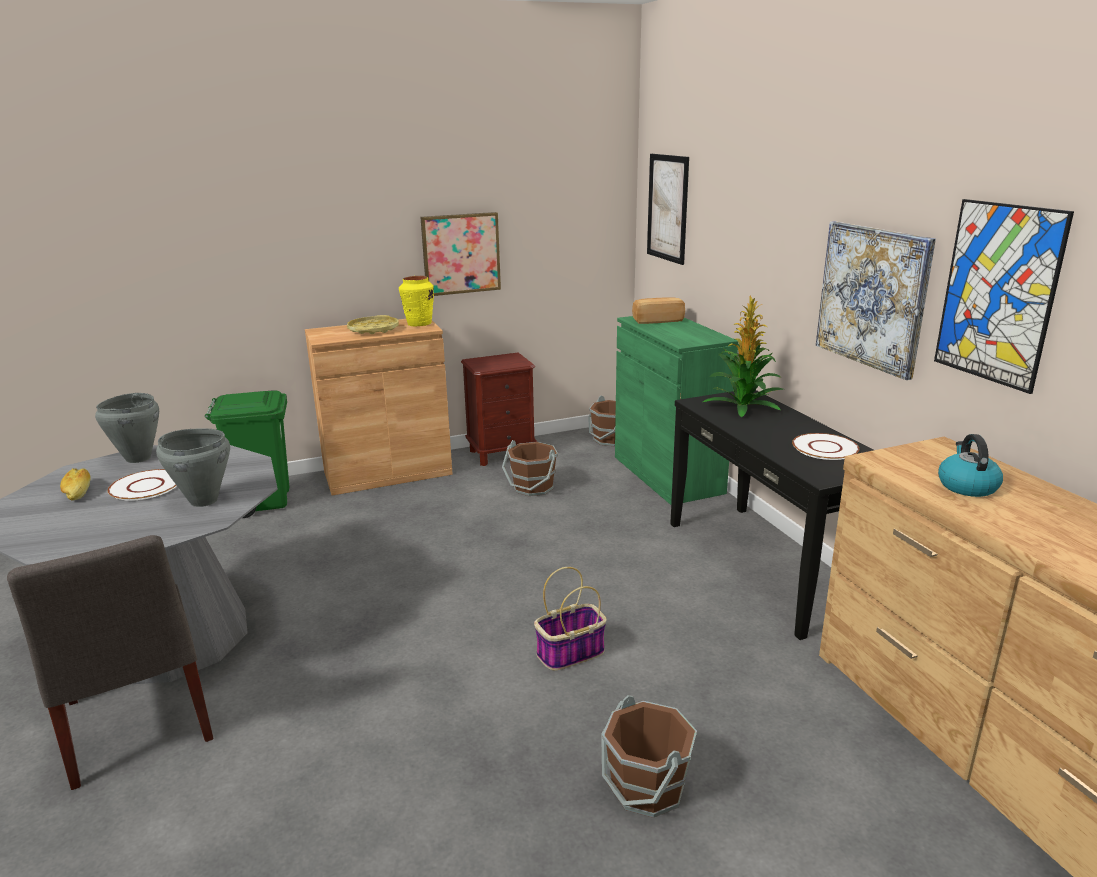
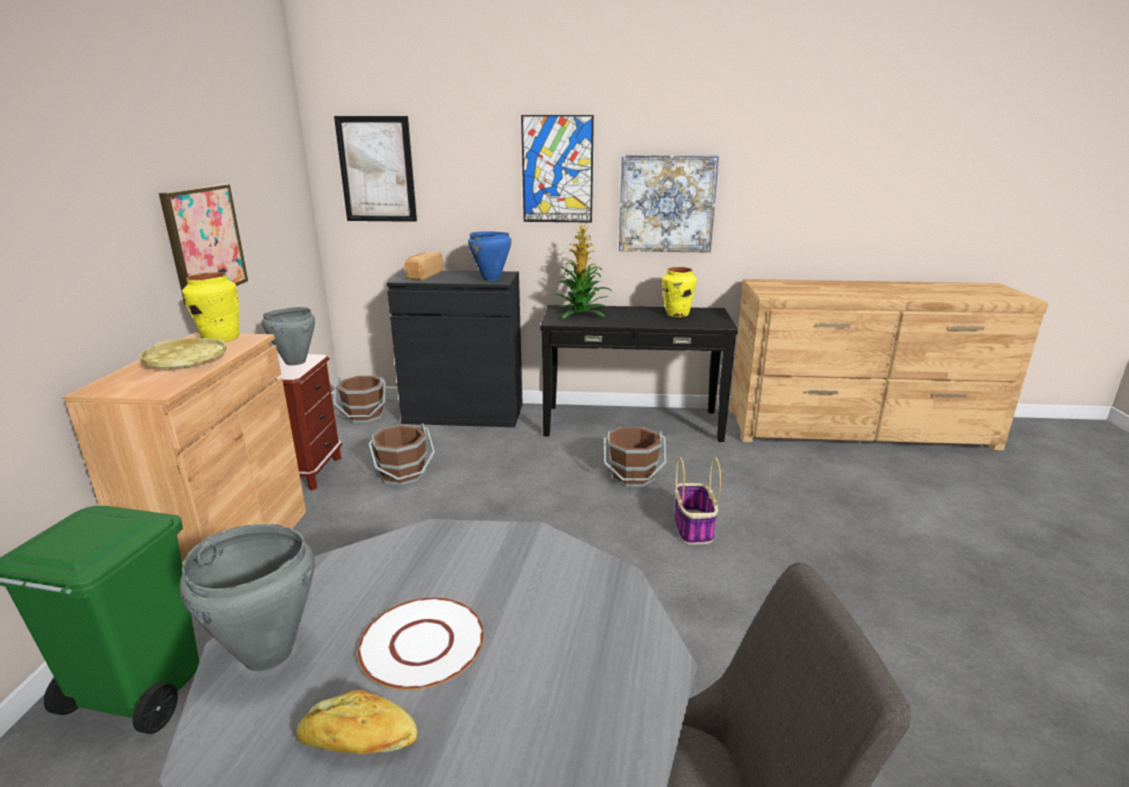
camera: 65 degrees left, 0 degrees up
(203, 500) = (537, 584): grey cooking pot -> grey cooking pot (295, 362)
(646, 788) = (858, 540): brown bucket -> brown bucket (632, 476)
(667, 474) = (464, 413): green cabinet -> black cabinet
(686, 339) = (491, 279): none -> blue cooking pot
(825, 448) = (676, 314): white plate -> yellow vase
(966, 486) = (816, 290): kettle -> none
(997, 294) = (769, 182): picture -> picture (557, 170)

